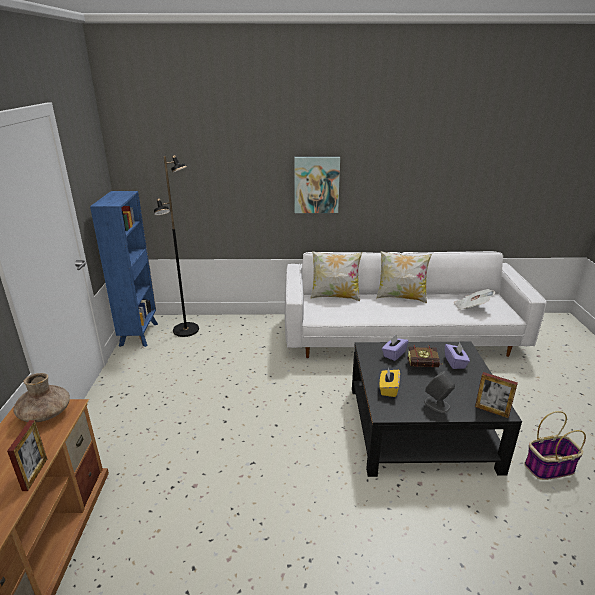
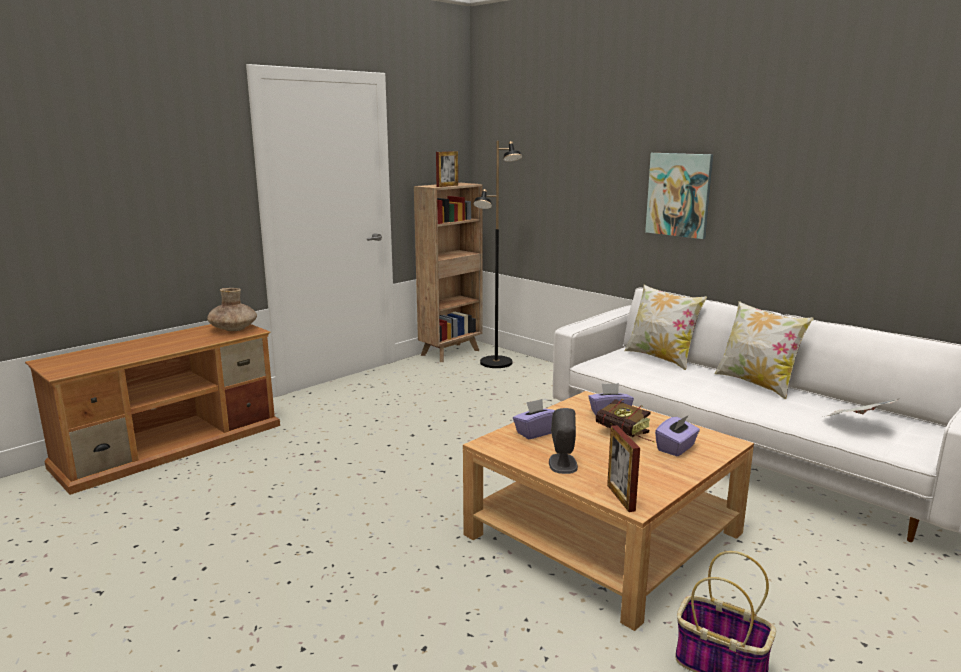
camera: 45 degrees right, 10 degrees down
(35, 474) = (171, 350): picture frame -> picture frame (447, 186)
(139, 334) = (451, 352): blue bookcase -> brown bookcase
(388, 389) = (536, 432): yellow tissue box -> purple tissue box
(420, 427) = (603, 534): black coffee table -> beige coffee table

